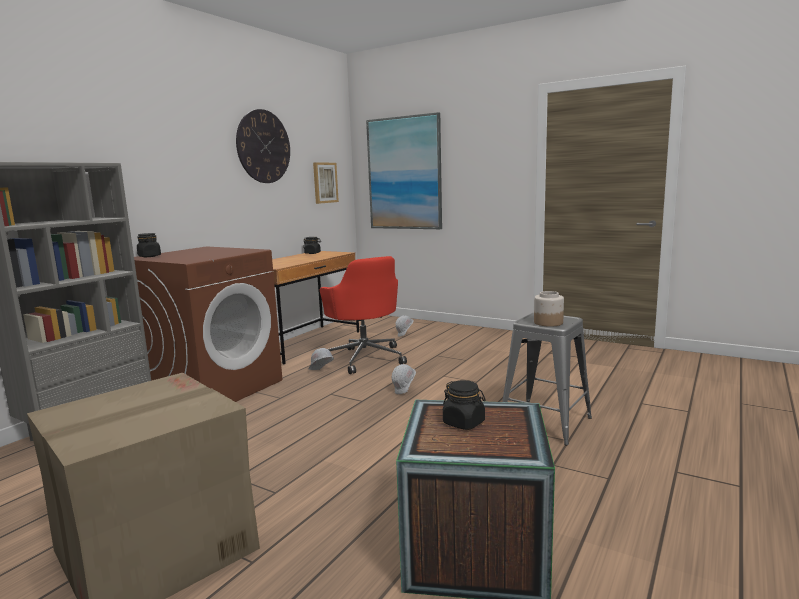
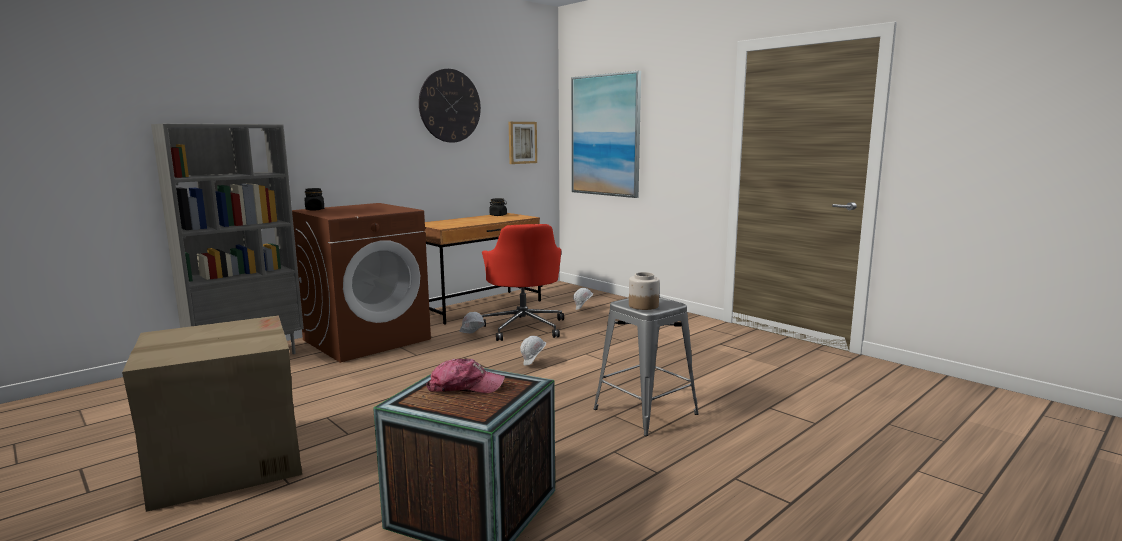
camera: 15 degrees right, 0 degrees up
(464, 423) = (465, 387): black jar -> cap

